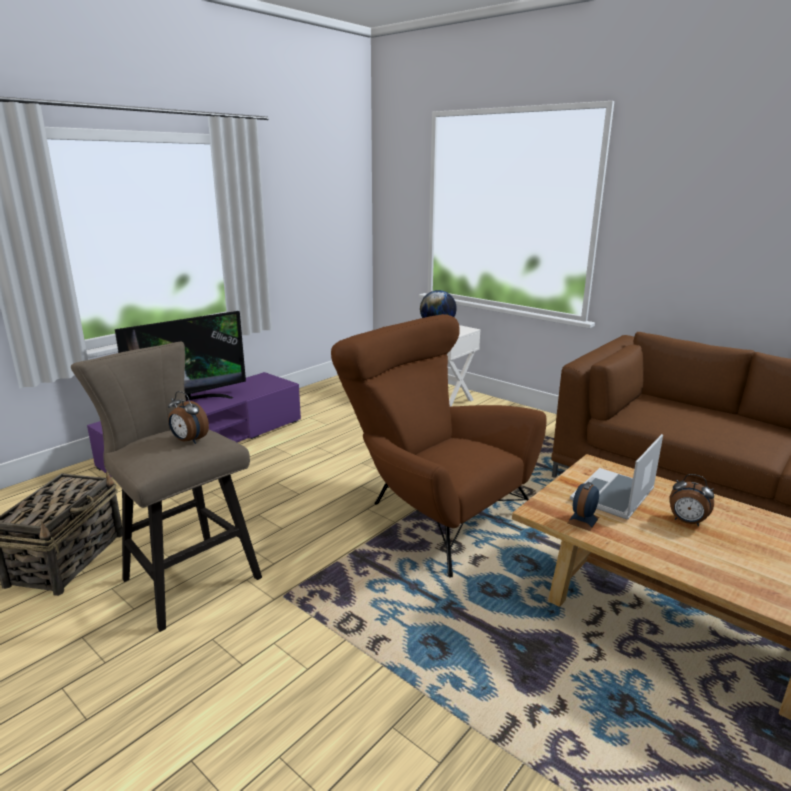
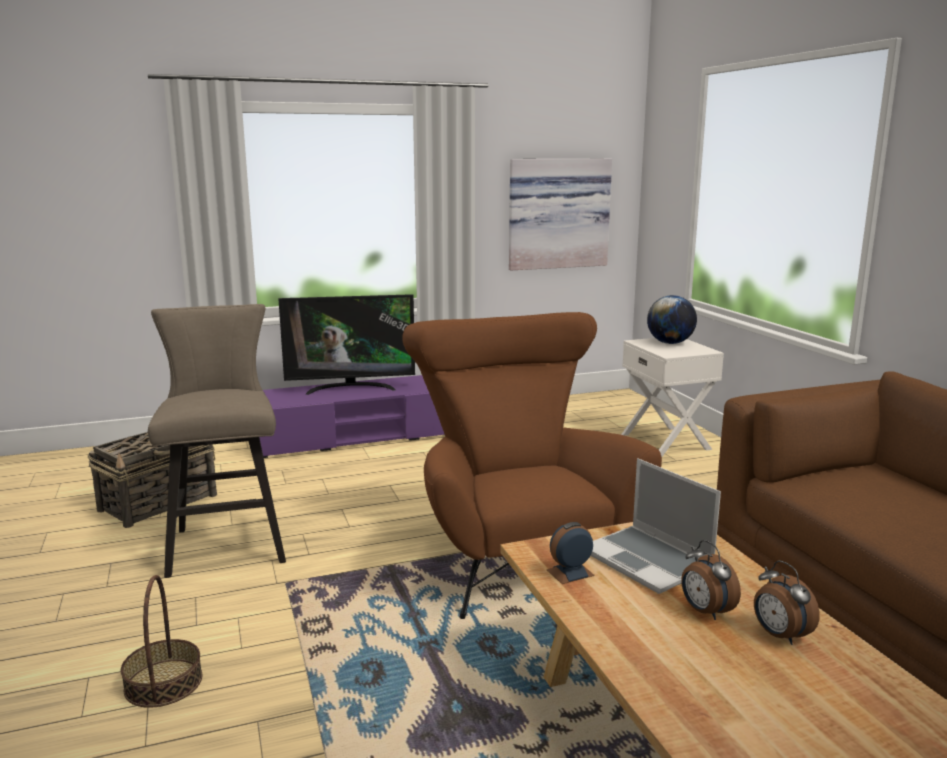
camera: 30 degrees right, 5 degrees down
(189, 441) = (224, 397): alarm clock -> alarm clock (779, 635)
(272, 731) = (163, 683): none -> basket
(320, 229) = (557, 213): none -> picture
(613, 496) = (649, 561): laptop -> laptop turned 105 degrees counterclockwise

